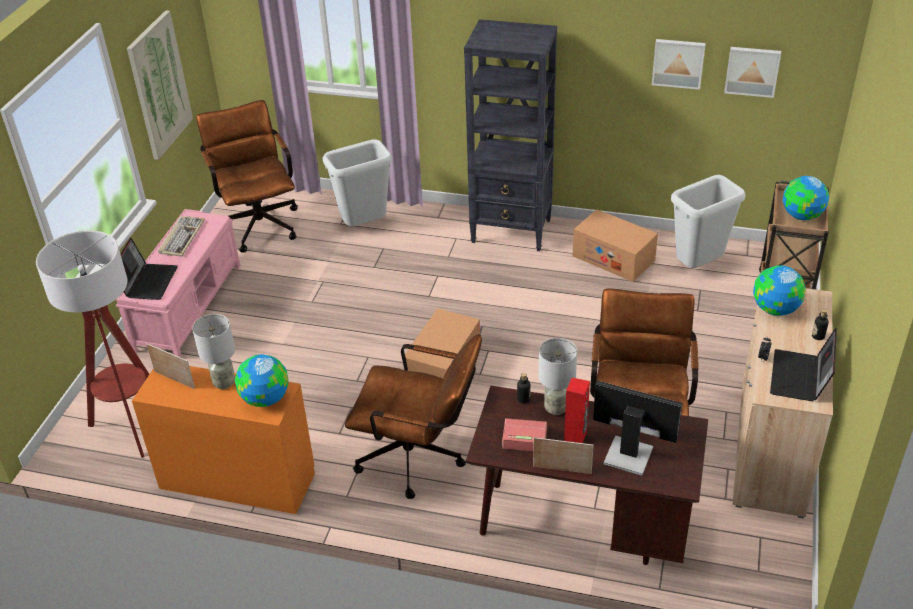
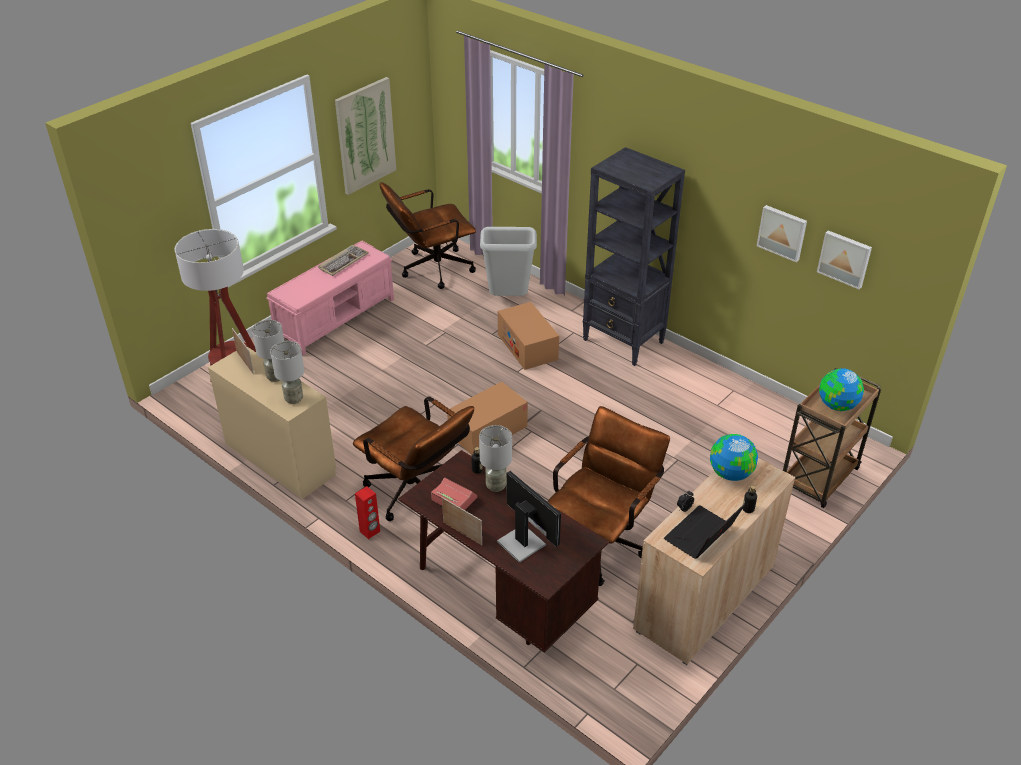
camera: 25 degrees right, 0 degrees up
(148, 281) = (297, 287): laptop -> none
(237, 480) = (280, 459): orange desk -> beige desk
(258, 222) = (431, 269): brown office chair -> brown office chair turned 120 degrees counterclockwise
(265, 399) = (293, 399): globe -> grey table lamp
(575, 436) = (493, 513): red speaker -> red speaker (370, 531)
(613, 258) = (692, 392): cardboard box -> cardboard box (527, 347)
(698, 266) = (762, 425): grey trash can -> none

